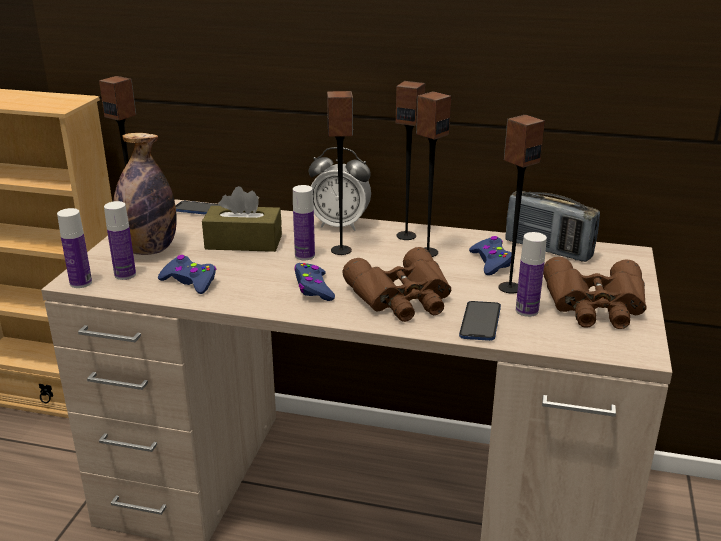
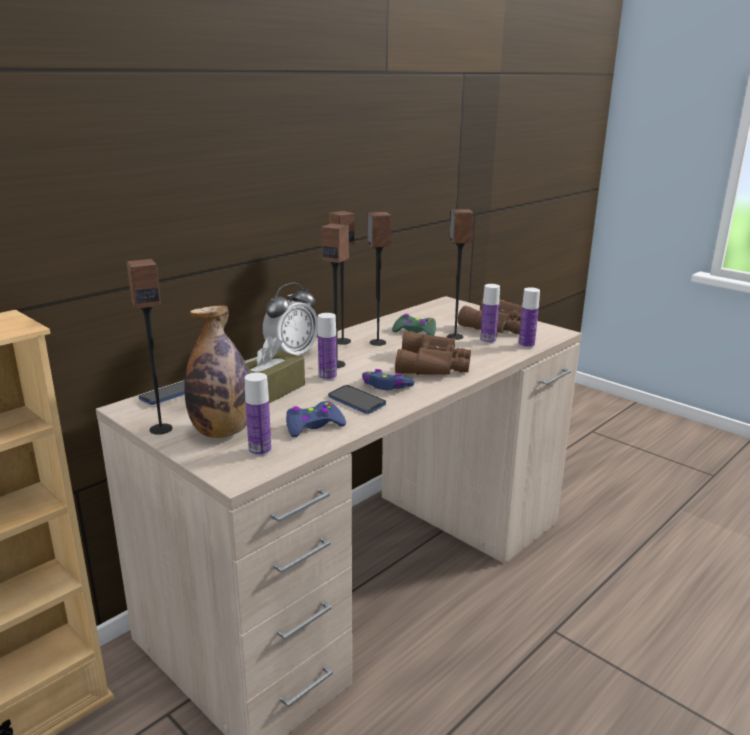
camera: 60 degrees left, 5 degrees down
(81, 283) = (247, 474): bottle -> bottle (526, 345)
(480, 322) = (489, 354): phone -> phone (356, 401)
(491, 262) = (415, 331): blue game controller -> green game controller
(548, 249) = (417, 315): radio -> none

